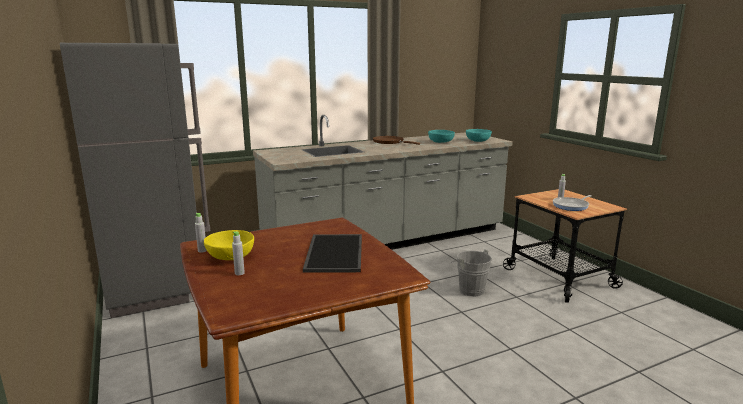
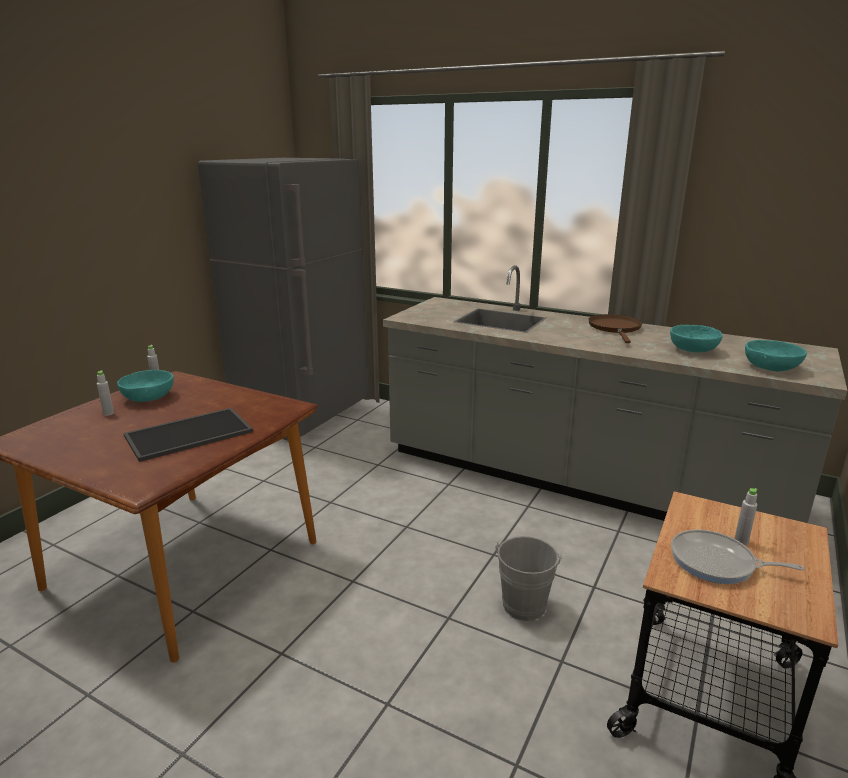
camera: 55 degrees right, 5 degrees up
(231, 256) = (149, 397): yellow bowl -> turquoise bowl

